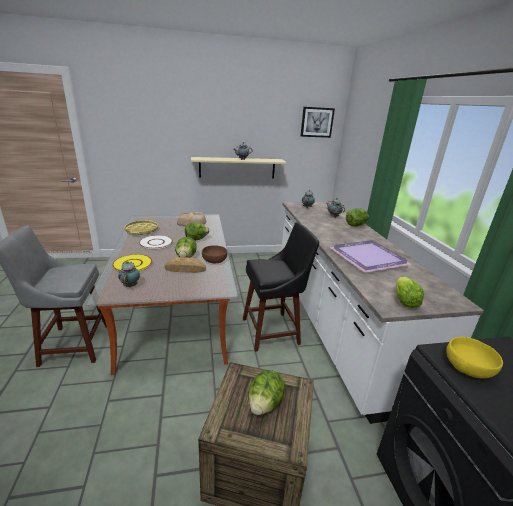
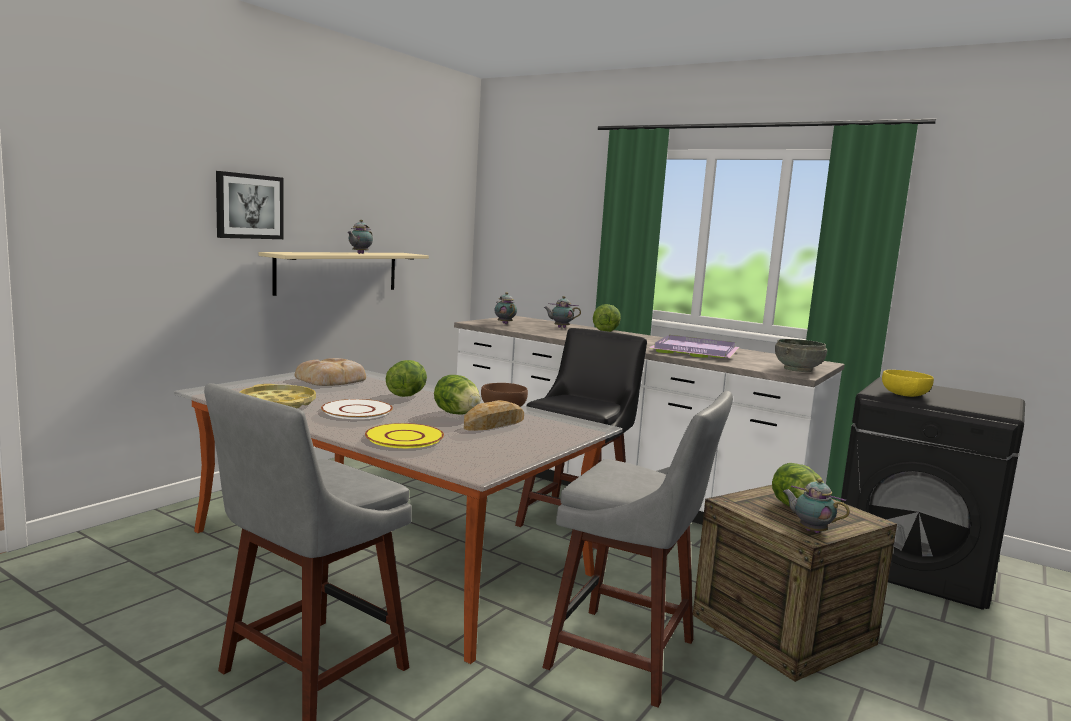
camera: 45 degrees left, 15 degrees down
(131, 285) = (479, 454): teapot -> teapot (810, 531)
(162, 417) = (629, 656): none -> grey chair
(316, 122) = (445, 189): picture -> picture (249, 206)
(404, 301) = (798, 369): lettuce -> grey bowl

